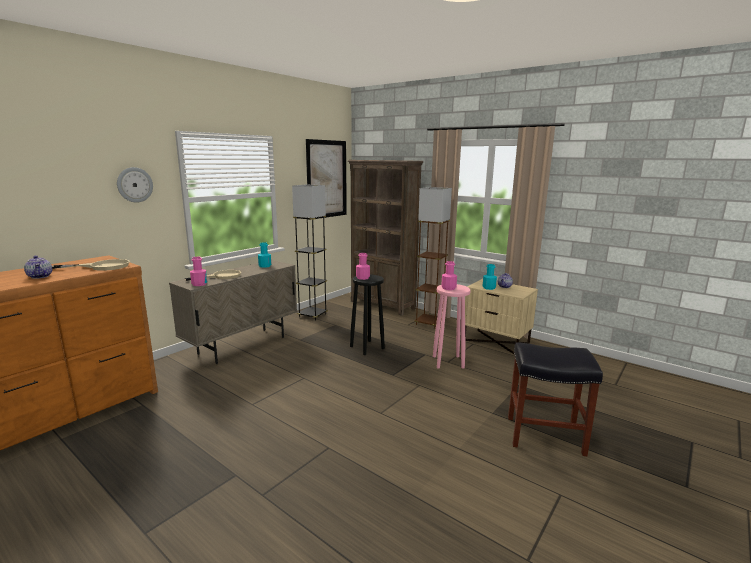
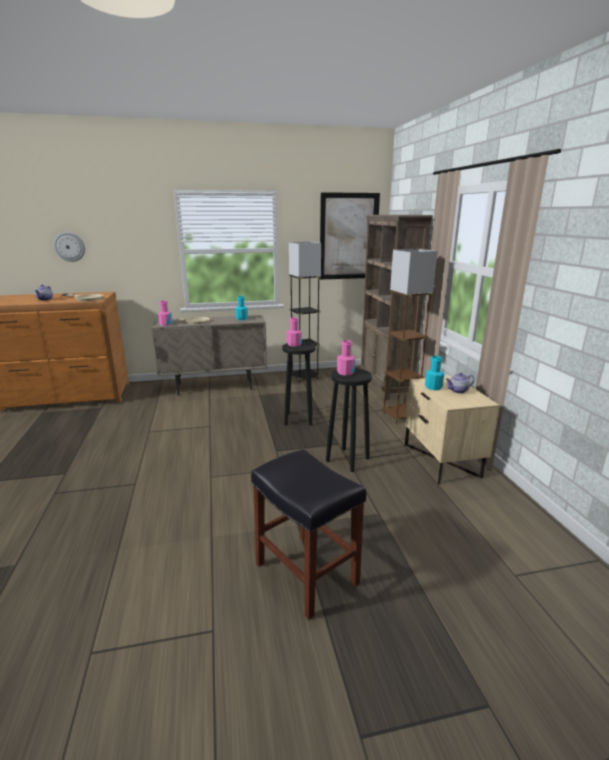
camera: 40 degrees right, 5 degrees up
(134, 185) = (137, 236): wall clock -> wall clock (69, 247)
(448, 362) = (348, 460): pink stool -> black stool

